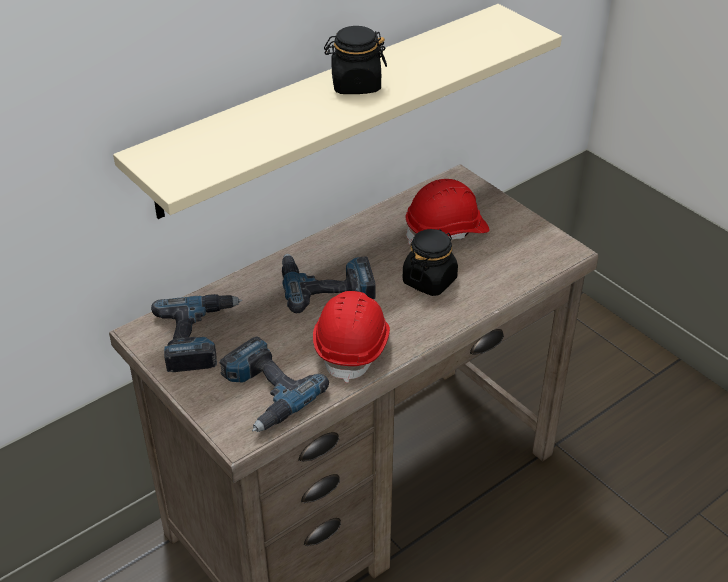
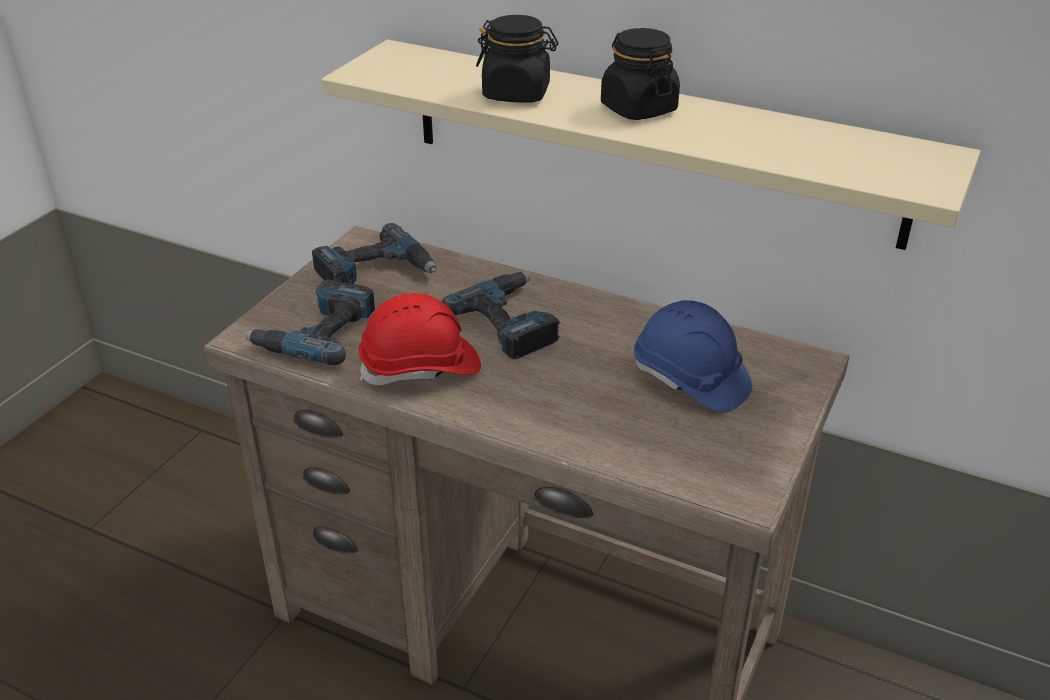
camera: 65 degrees right, 5 degrees down
(429, 280) = (580, 391): black jar -> black jar (517, 93)
(446, 231) = (690, 380): red hard hat -> blue hard hat

